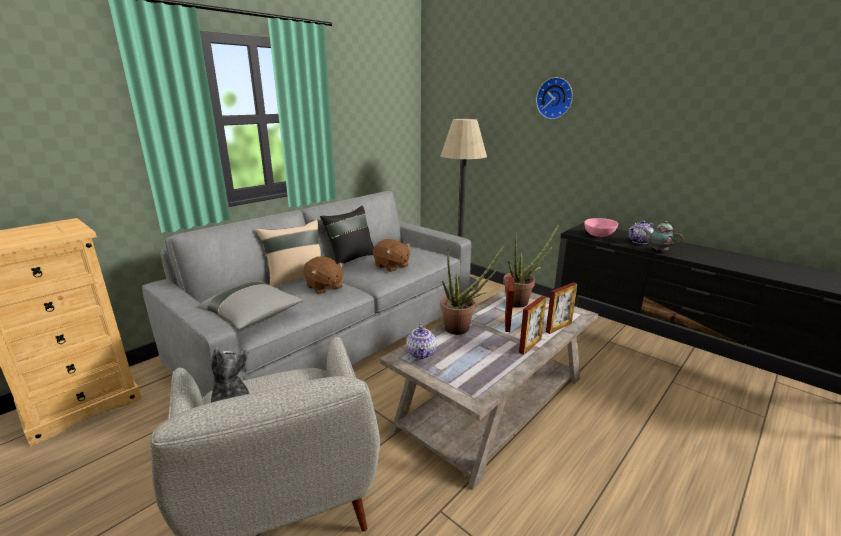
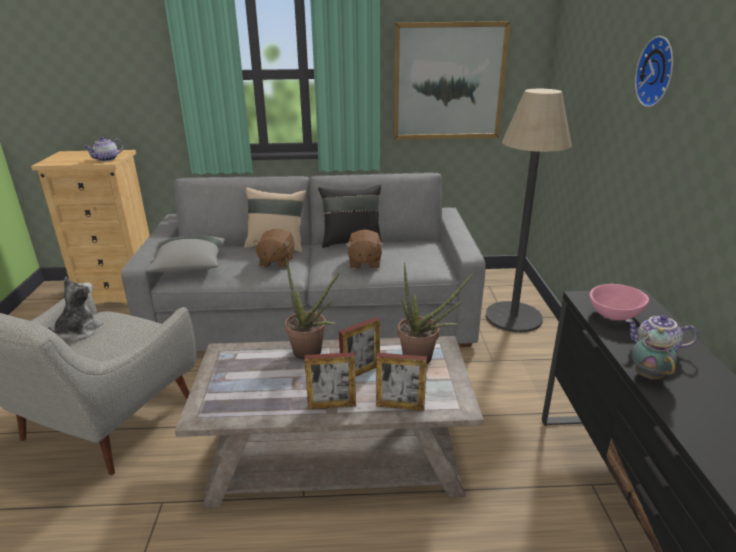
camera: 45 degrees right, 5 degrees up
(367, 122) = (448, 82): none -> picture
(422, 354) = (238, 357): teapot -> teapot (107, 159)

